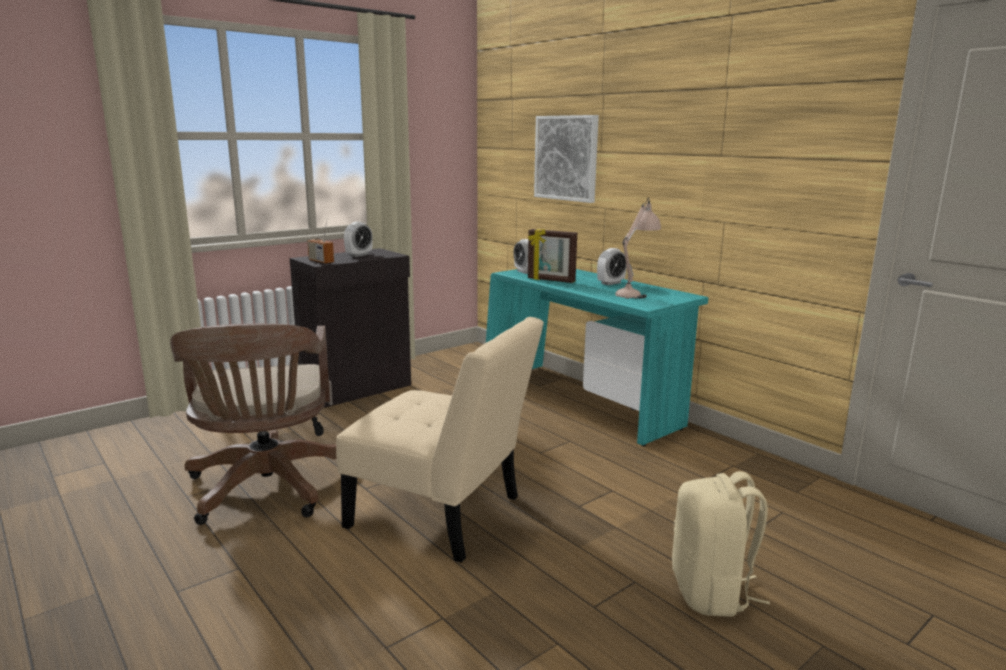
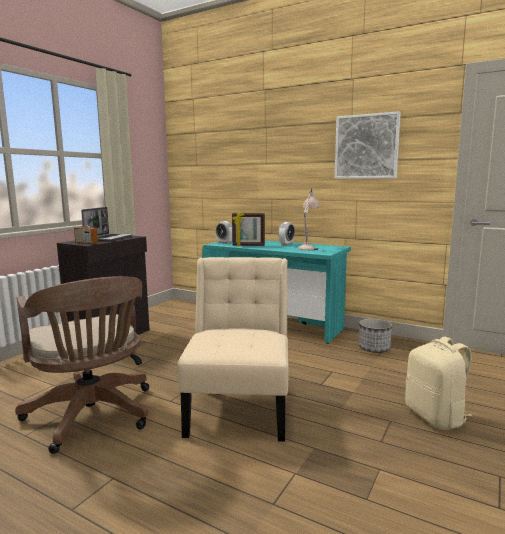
camera: 20 degrees left, 5 degrees down
(359, 255) = (109, 238): alarm clock -> laptop
(443, 515) = (240, 407): beige chair -> beige chair turned 90 degrees counterclockwise
(566, 158) = (241, 169): picture -> picture (366, 147)
(709, 467) = (374, 349): none -> planter

